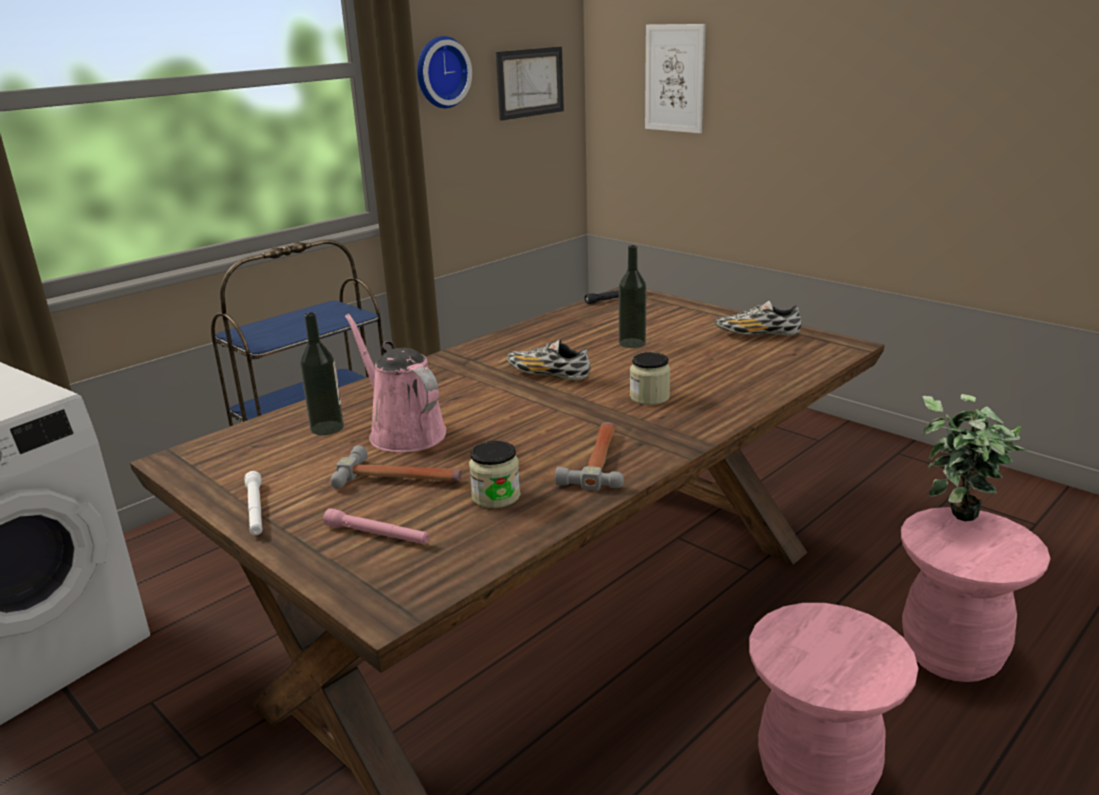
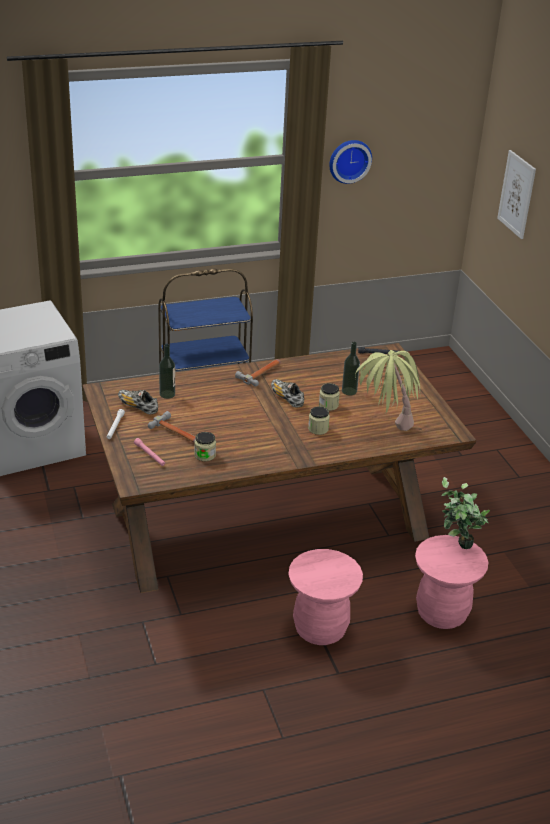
camera: 25 degrees right, 10 degrees up
(403, 432) = (195, 408): pink watering can -> none
(530, 82) = (424, 166): picture -> none
(598, 460) = (260, 454): hammer -> hammer (261, 373)
(624, 366) = (328, 405): none -> jar
(751, 371) = (384, 431): none -> potted plant
(757, 335) = (418, 409): shoe -> shoe (137, 407)

